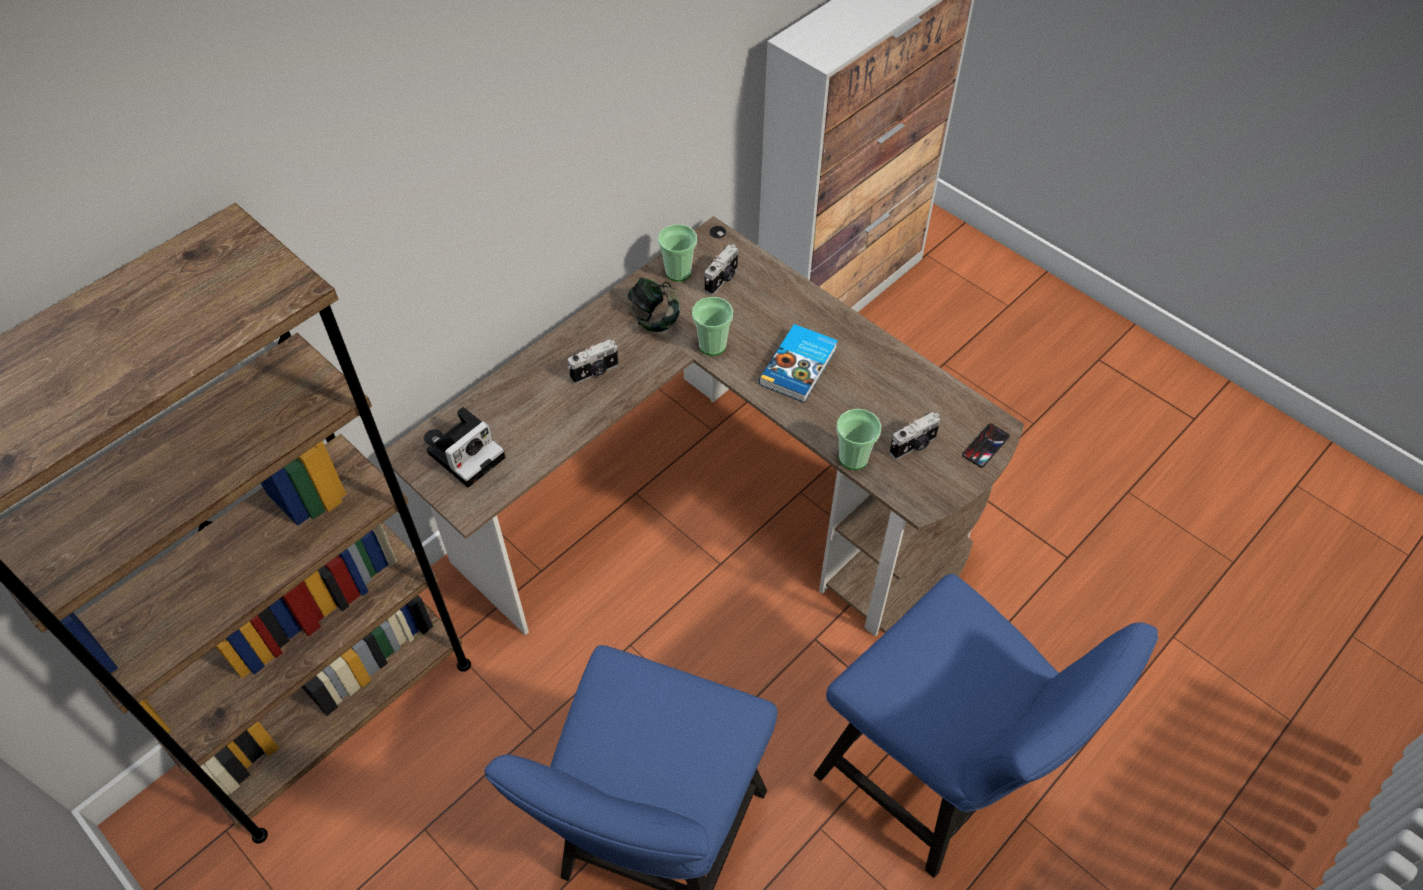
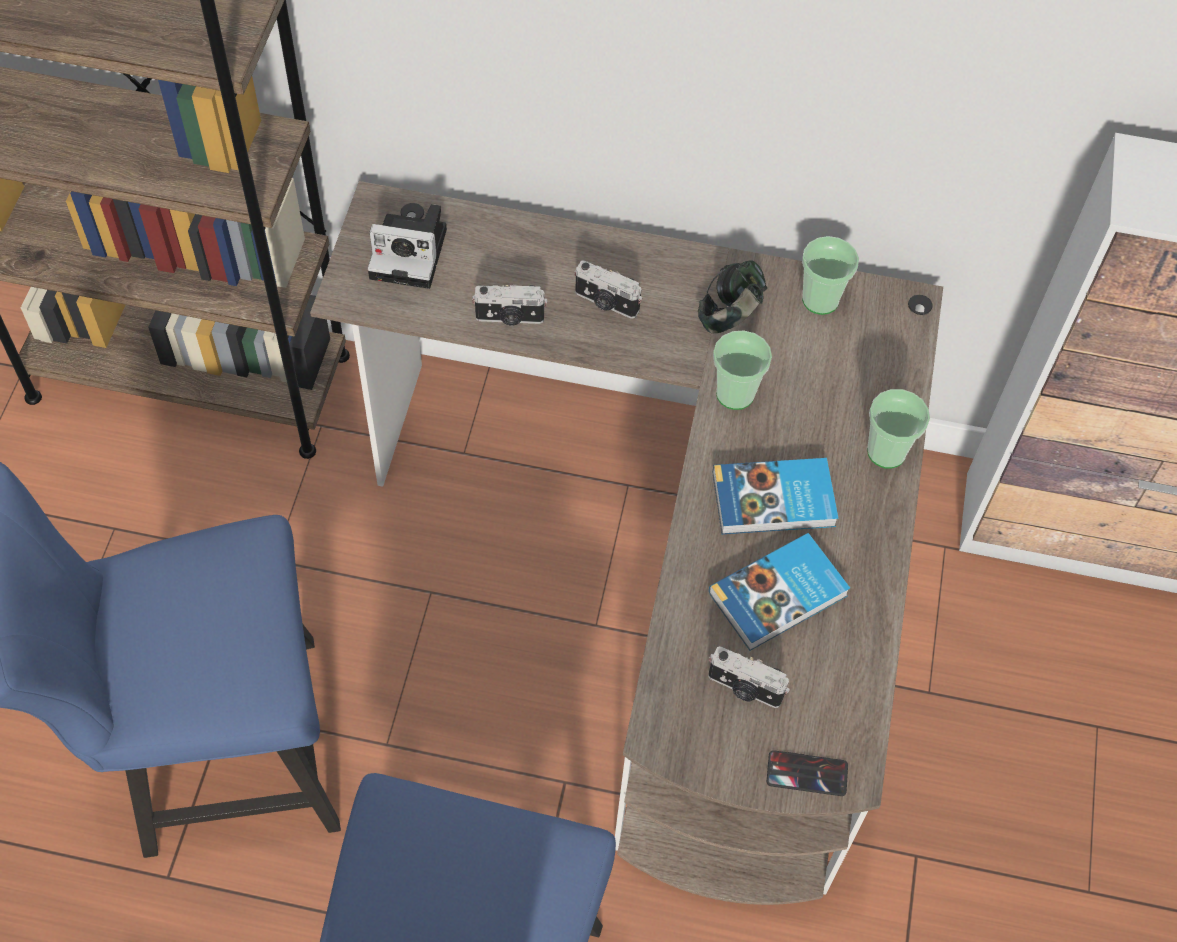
camera: 55 degrees right, 5 degrees up
(722, 280) = (846, 350): camera -> camera (509, 318)
(853, 458) = (676, 629): cup -> cup (886, 452)
(864, 397) = (780, 596): none -> book

